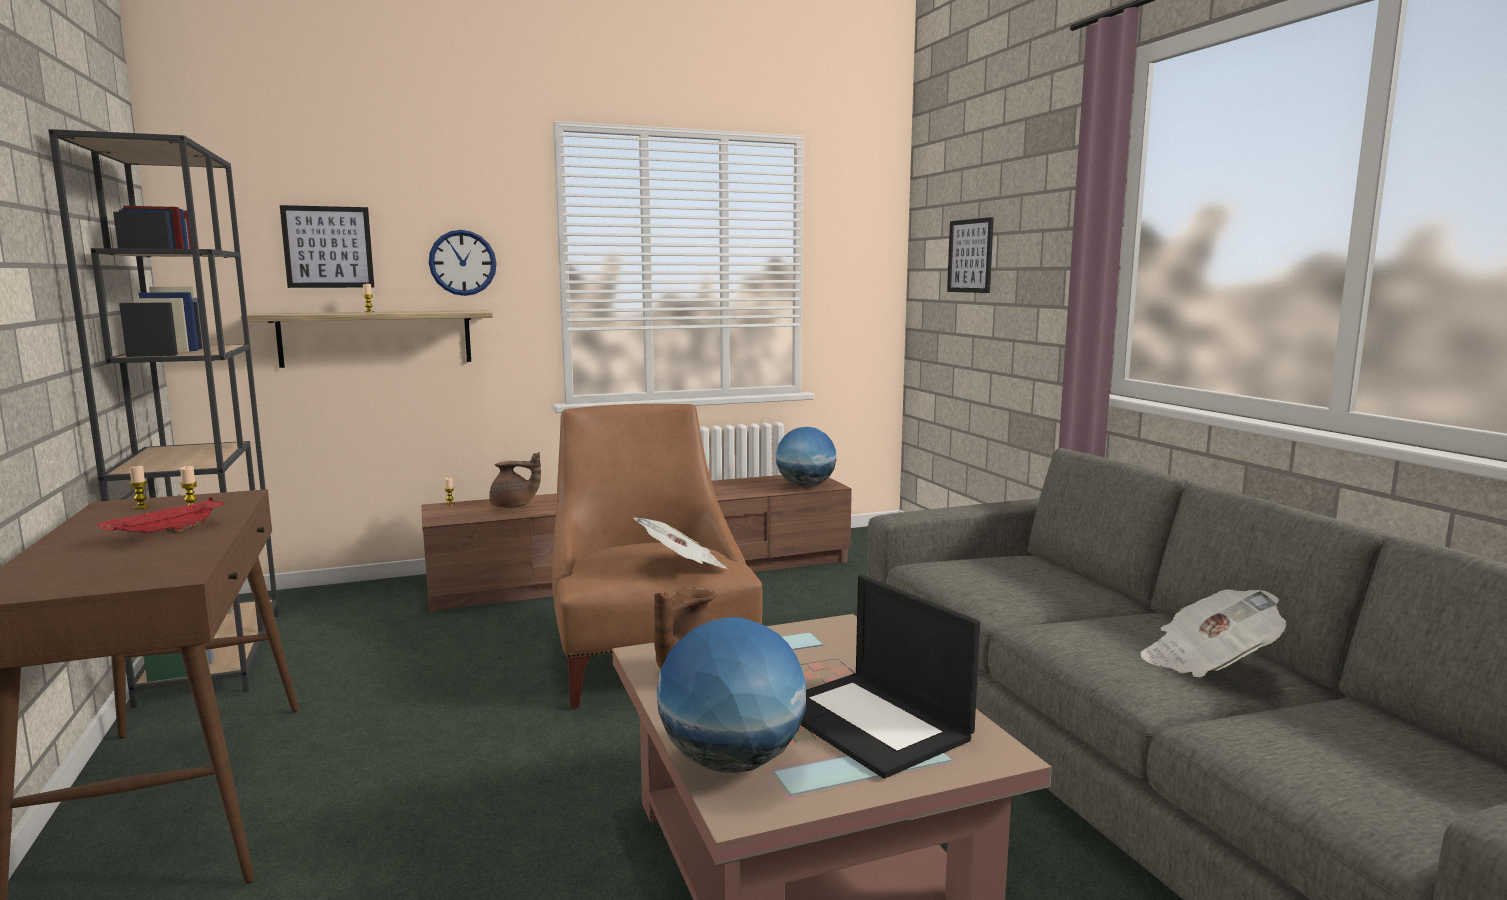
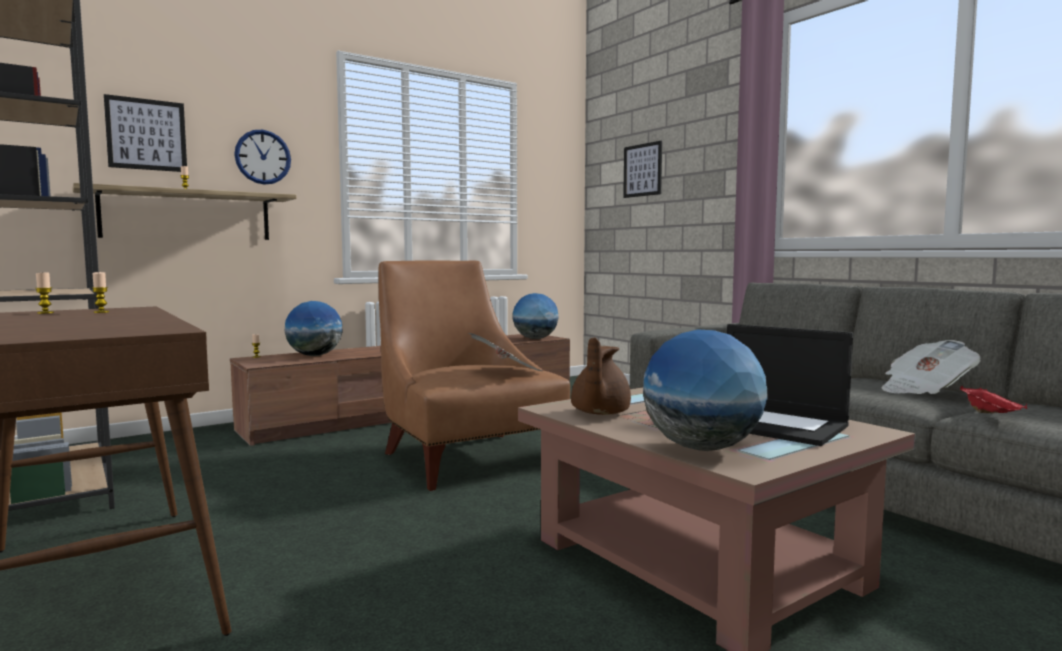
camera: 15 degrees left, 5 degrees down
(165, 534) = (105, 319): red tray -> red tray (990, 414)
(513, 506) = (315, 355): brown teapot -> globe

